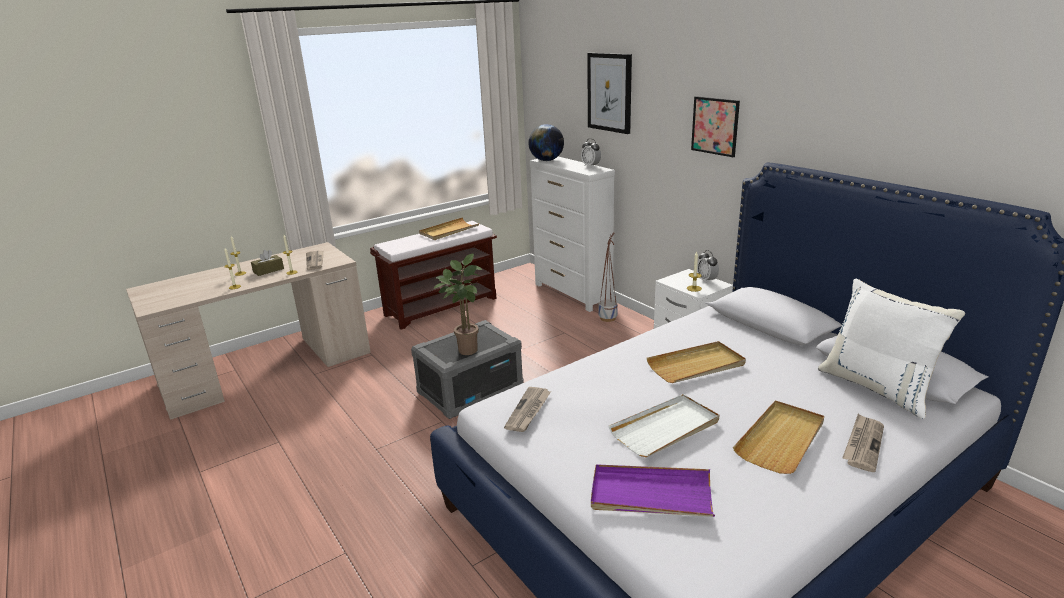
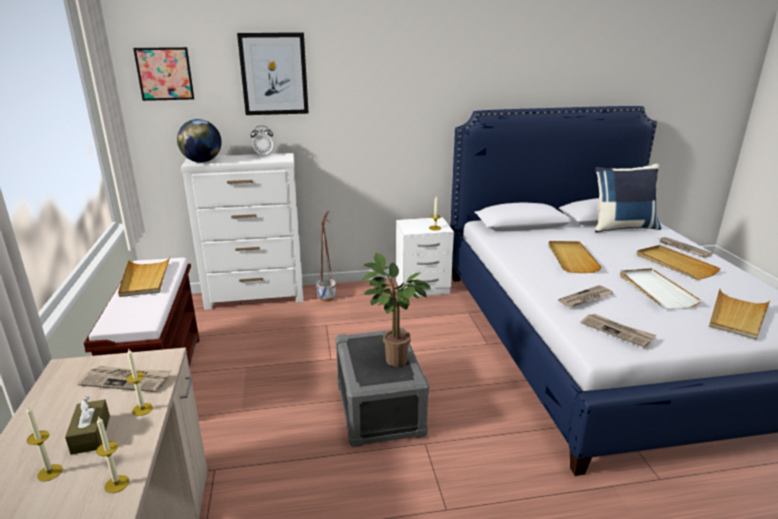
camera: 65 degrees left, 0 degrees up
(589, 386) = (586, 298): none -> newspaper
(651, 495) = (737, 316): purple tray -> beige tray
(706, 280) = (425, 221): alarm clock -> none
(715, 126) = (411, 91): picture -> picture (164, 74)
(877, 388) = (622, 227): white pillow -> blue pillow

